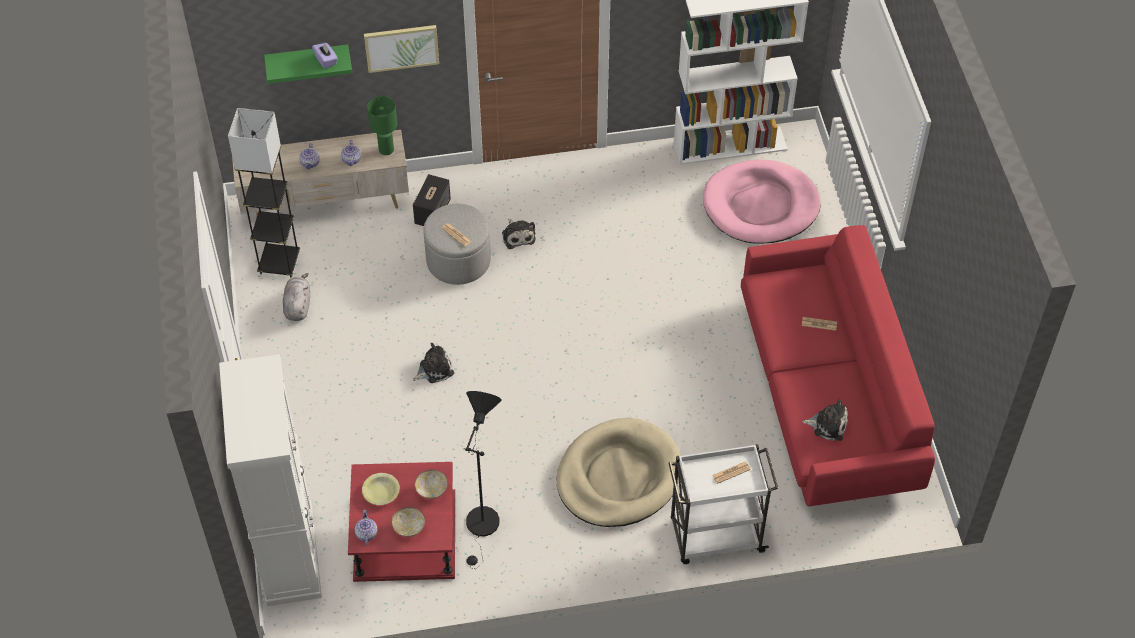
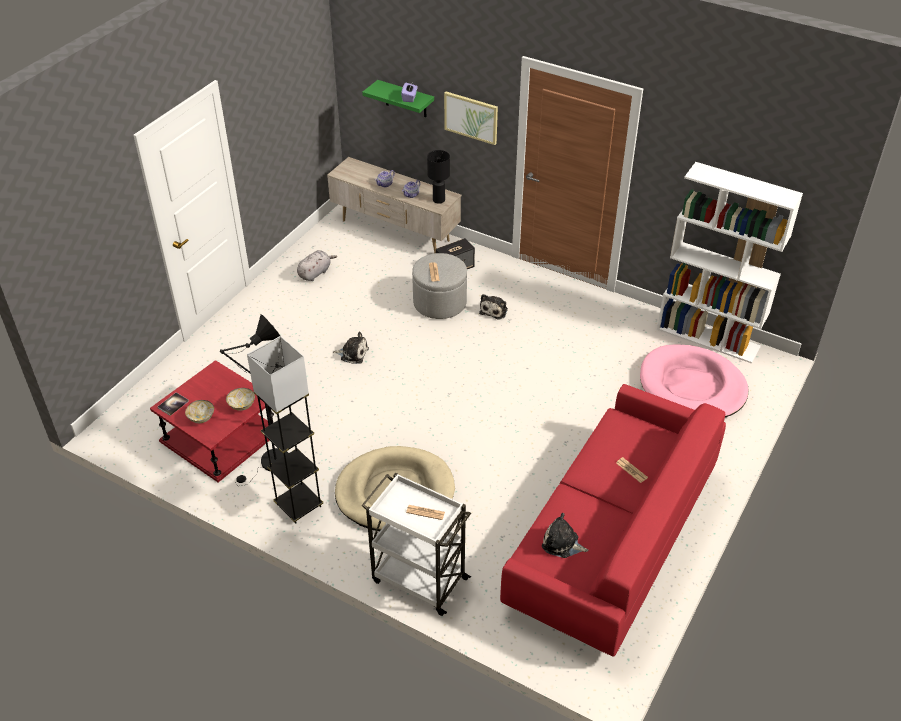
camera: 40 degrees right, 10 degrees down
(279, 263) = (332, 246): grey floor lamp -> grey floor lamp (299, 505)
(289, 553) = (145, 401): white cabinet -> none
(366, 534) = (173, 404): teapot -> book
(381, 492) = (211, 387): yellow bowl -> none
(386, 149) = (439, 200): green table lamp -> black table lamp
(828, 424) = (562, 544): plush toy -> plush toy turned 150 degrees clockwise

